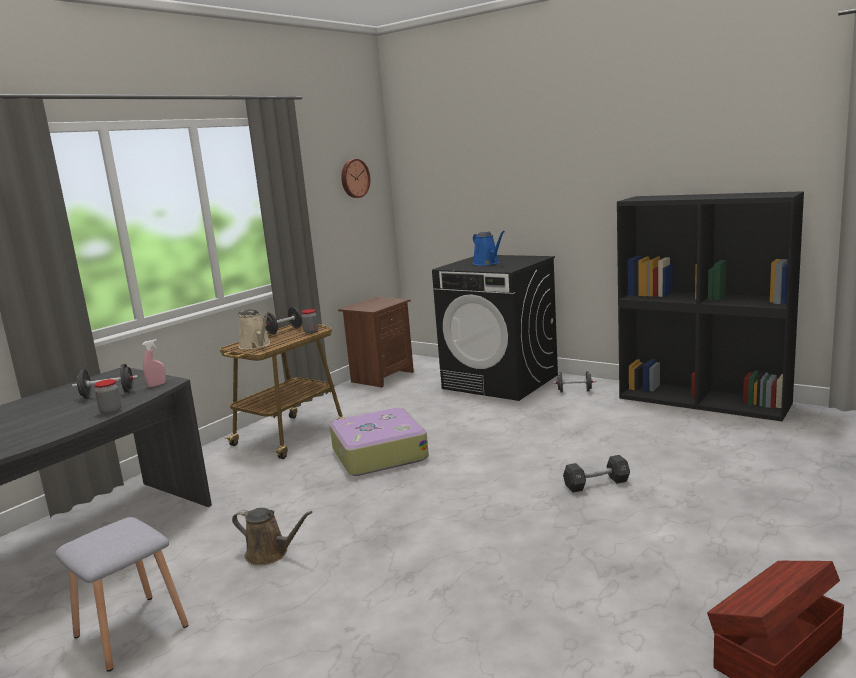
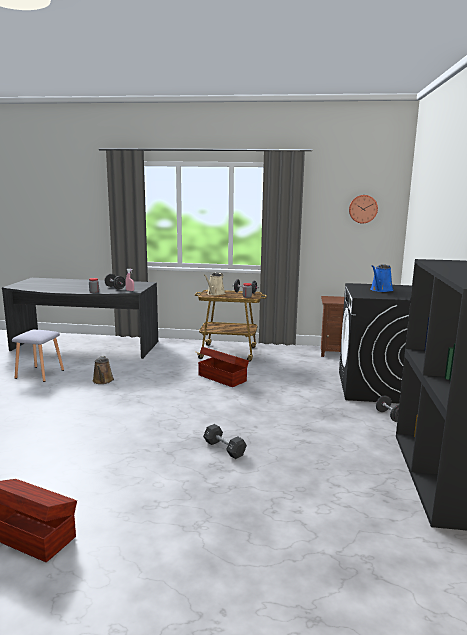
camera: 60 degrees right, 0 degrees up
(378, 454) = (222, 378): suitcase -> brown storage box

